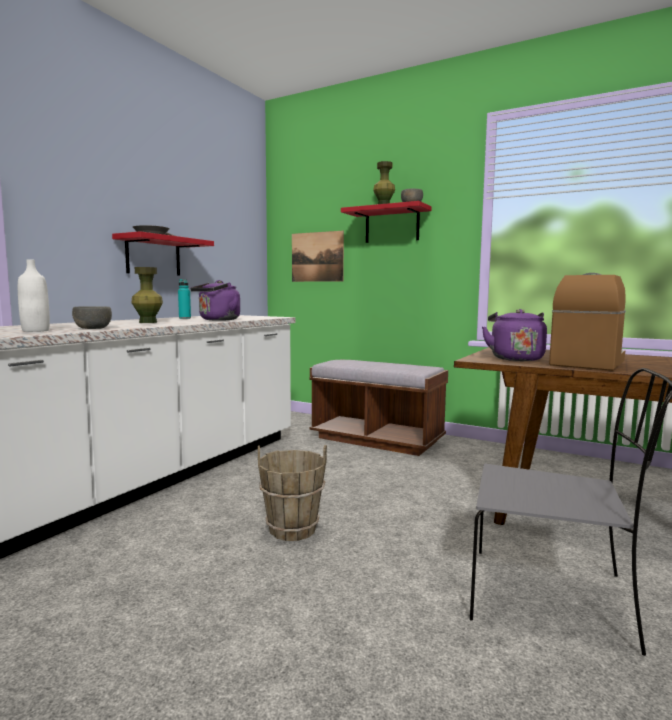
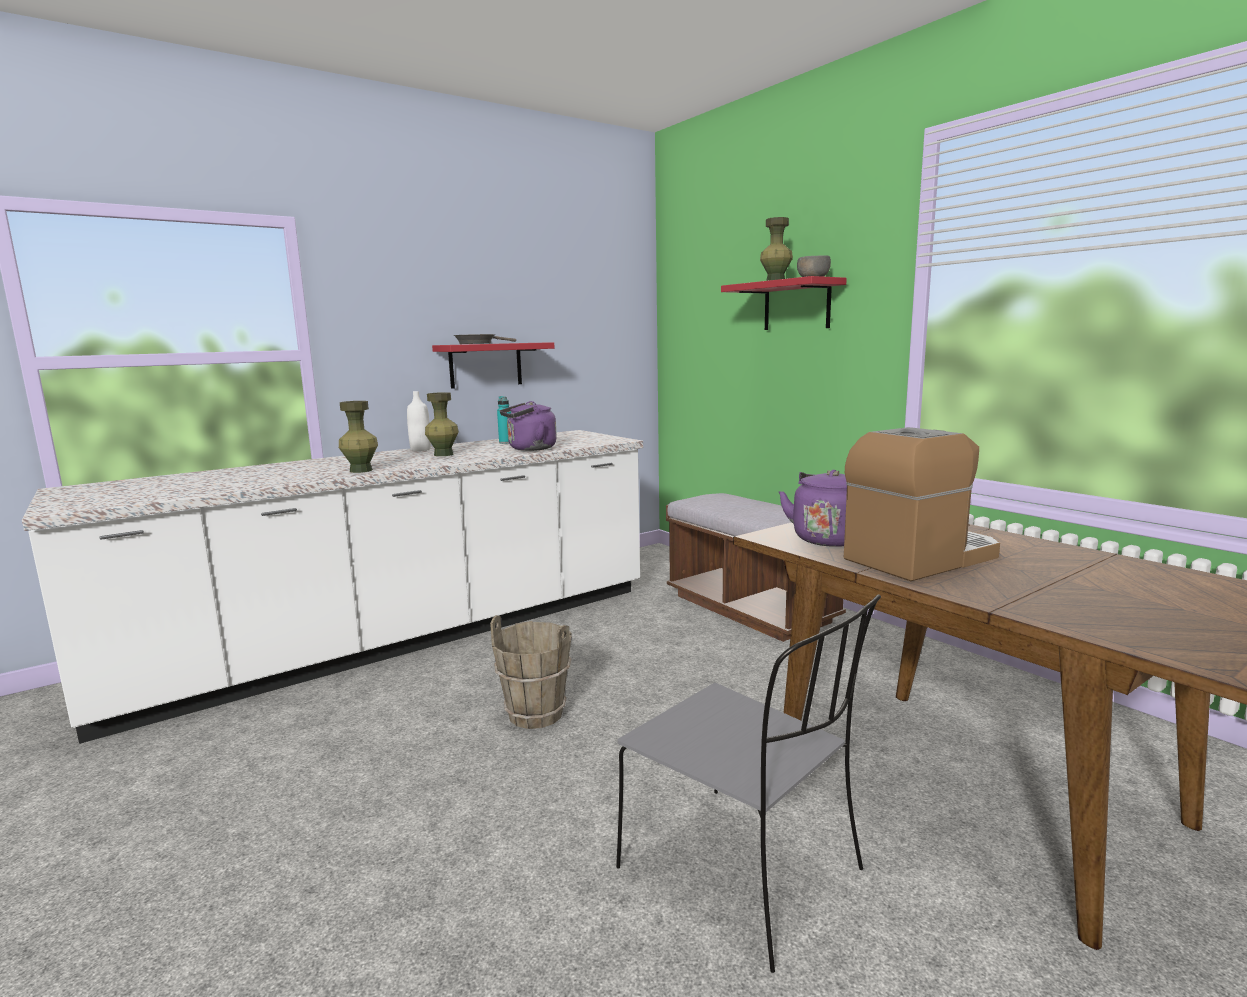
camera: 25 degrees right, 5 degrees up
(35, 331) = (304, 474): white bottle -> white bottle (420, 449)
(93, 328) = (361, 470): grey bowl -> green vase
(317, 257) = (710, 348): picture -> none

